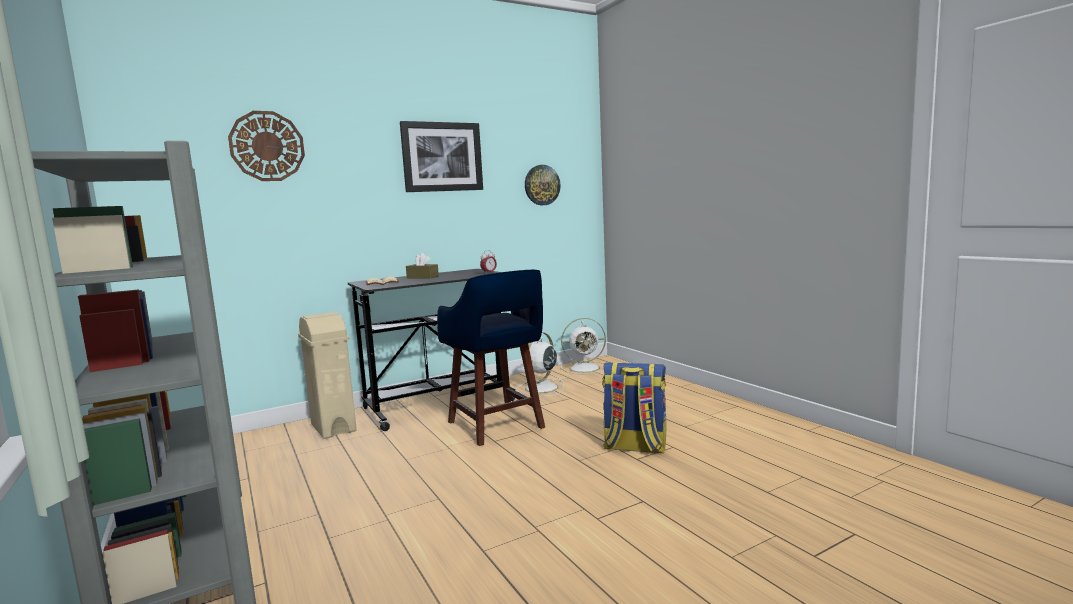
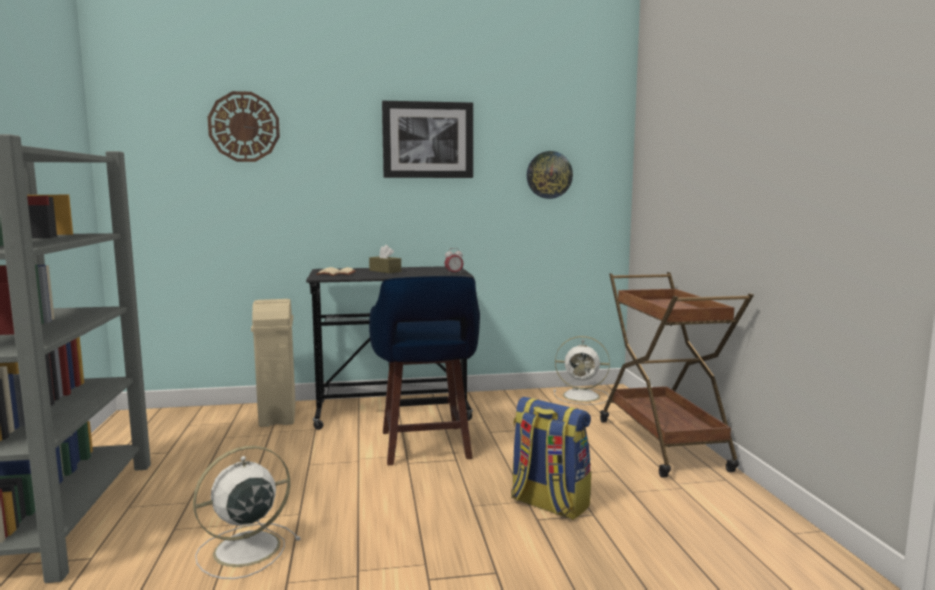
camera: 20 degrees right, 0 degrees up
(540, 388) = (510, 411): white fan -> white fan (244, 550)
(675, 392) = (662, 445): none -> brown cart

